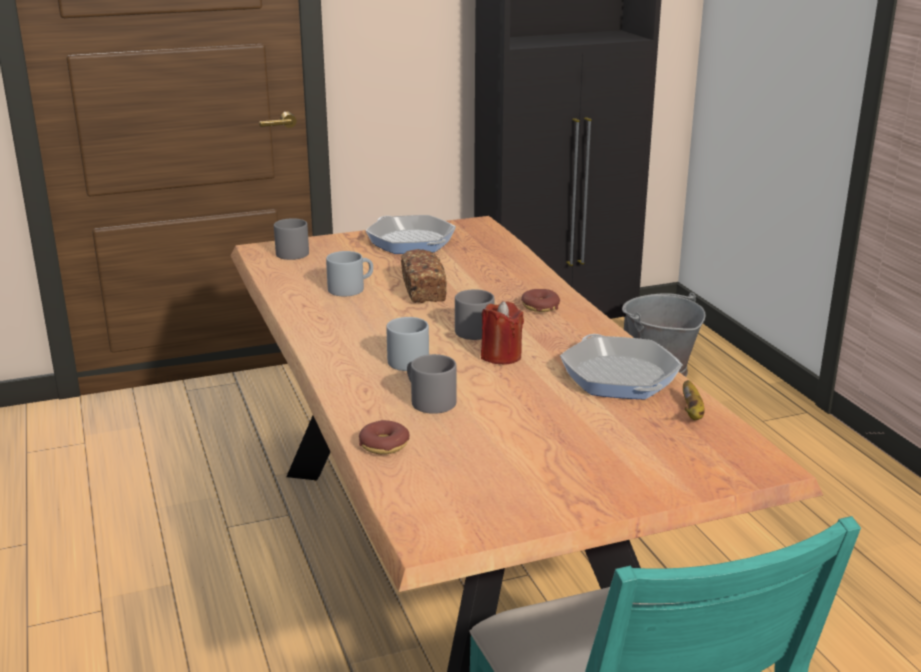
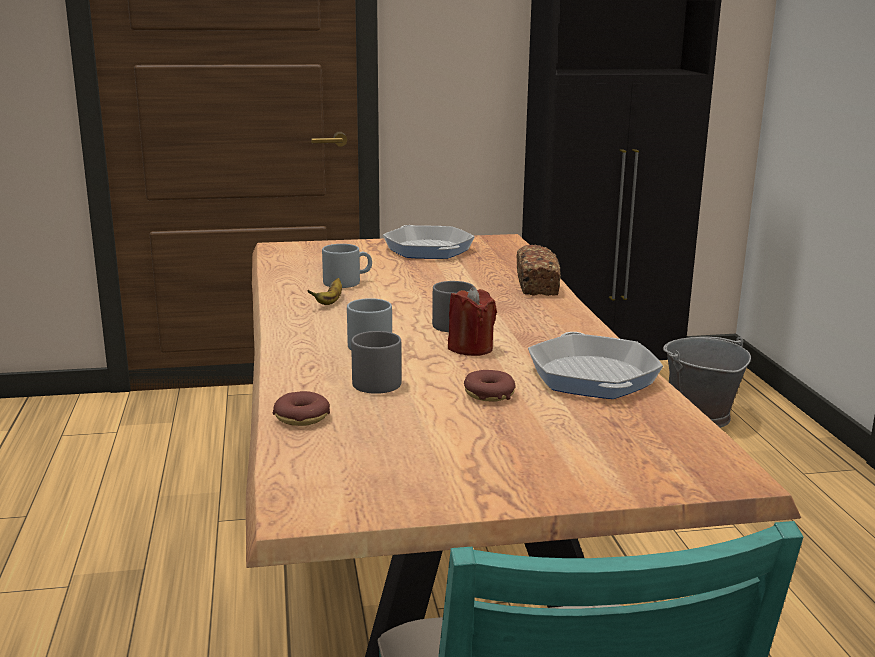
camera: 10 degrees right, 5 degrees down
(289, 252) = (304, 250): grey mug -> none
(424, 291) = (419, 288): bread -> bread (537, 286)
(540, 307) = (534, 309): donut -> donut (489, 394)
(692, 412) = (662, 416): banana -> banana (330, 302)

